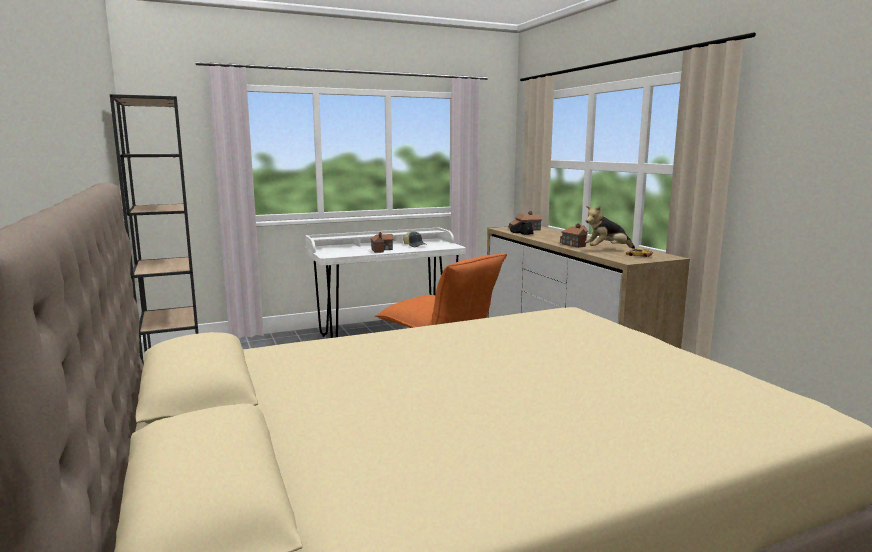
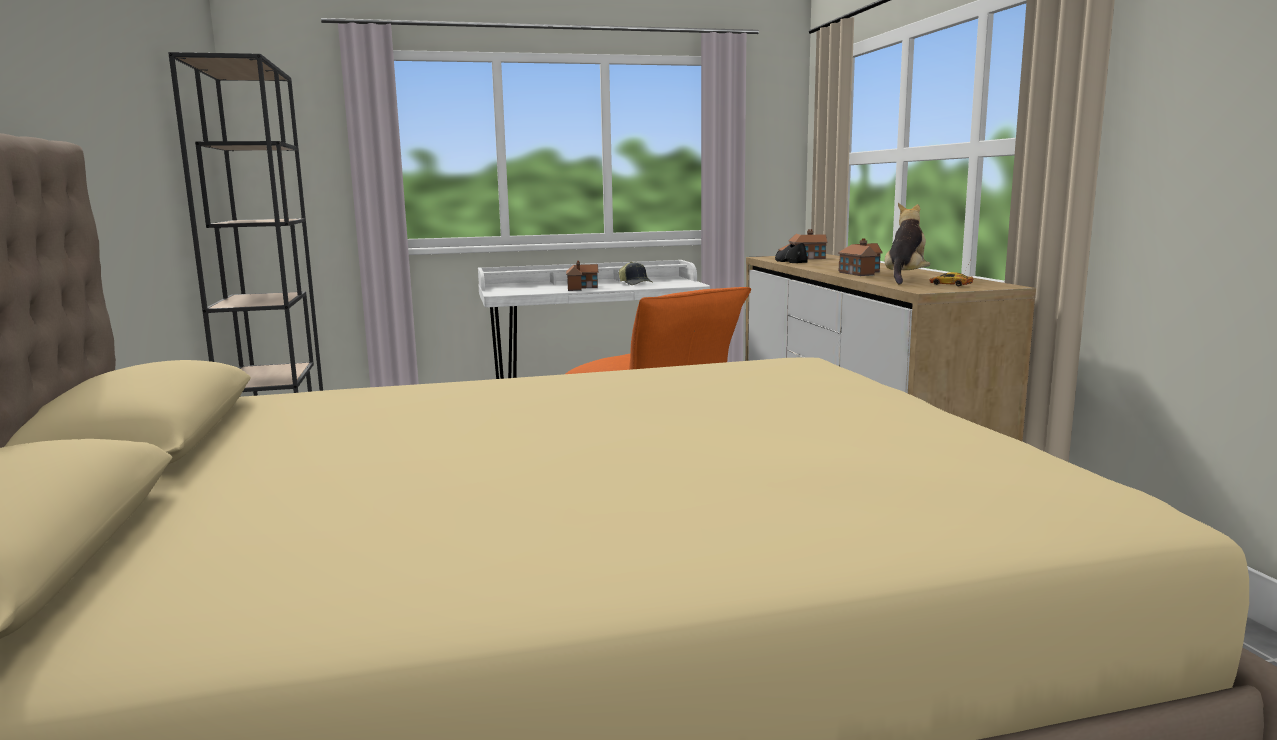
camera: 10 degrees right, 0 degrees up
(607, 250) = (905, 278): plush toy -> plush toy turned 120 degrees clockwise

